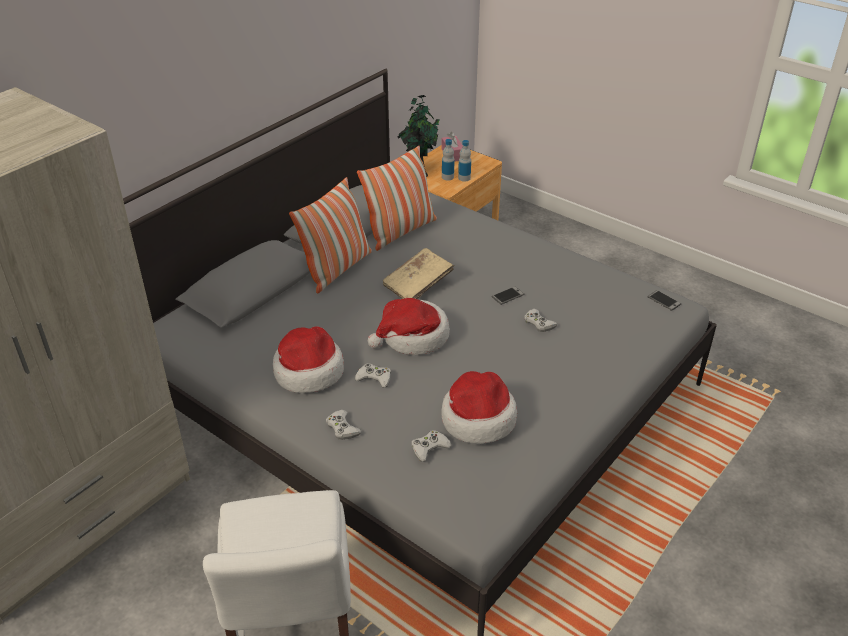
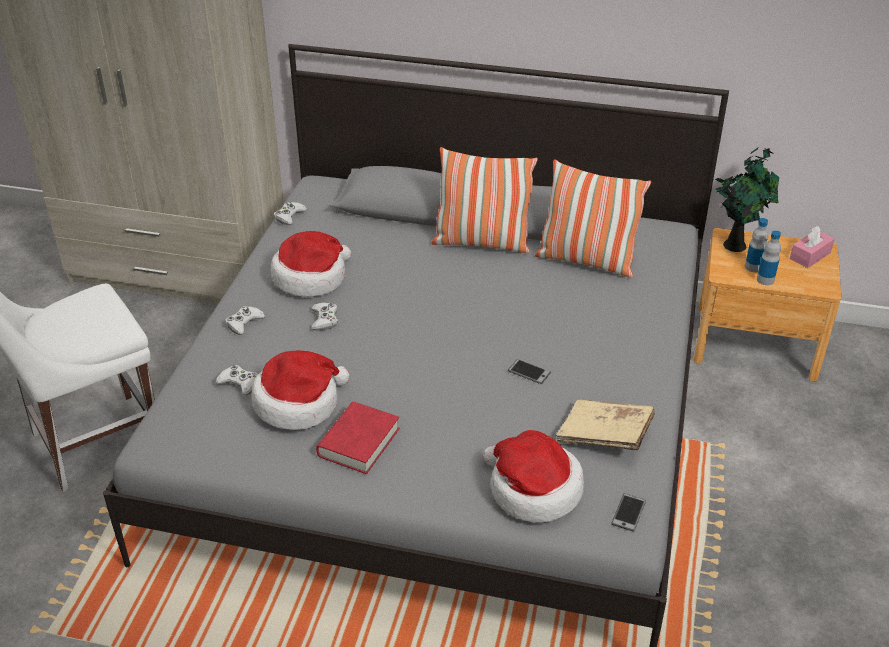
camera: 65 degrees right, 0 degrees up
(413, 337) = (403, 324): hat -> hat (533, 490)
(418, 284) = (497, 302): beige book -> beige book (604, 436)
(539, 323) = (495, 410): white game controller -> white game controller (289, 216)
(539, 399) = (358, 442): none -> red book

